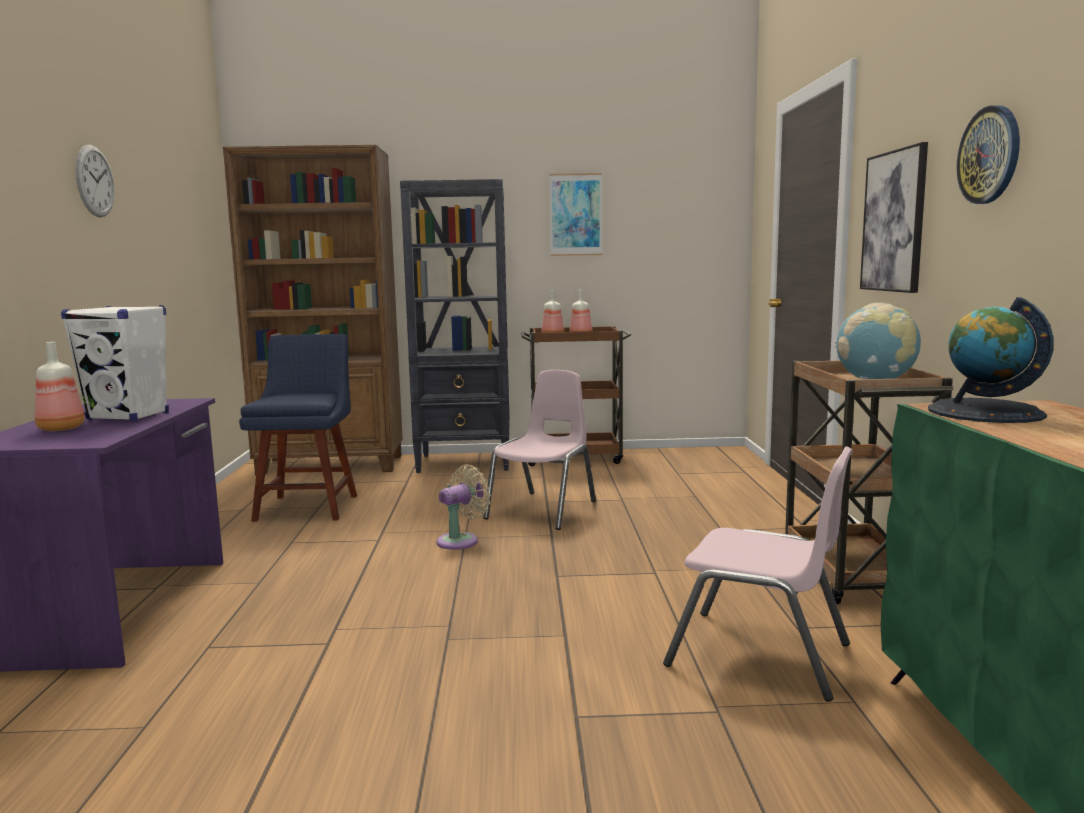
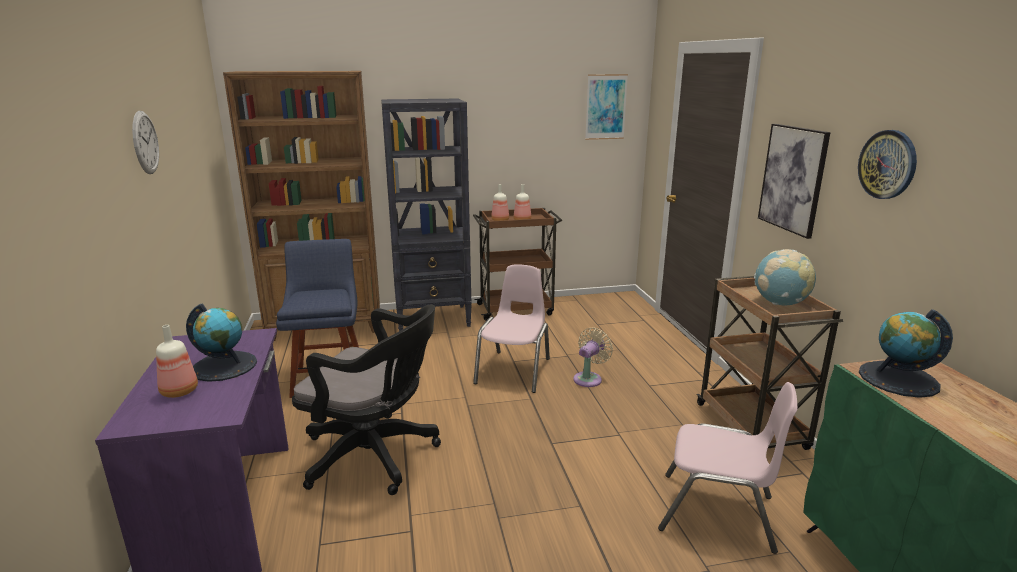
camera: 10 degrees left, 10 degrees up
(128, 416) = (224, 366): white speaker -> globe
(324, 575) = (376, 456): none -> black office chair
(461, 540) = (466, 409): beige fan -> beige fan (589, 378)
(575, 215) = (515, 120): picture -> picture (606, 107)

